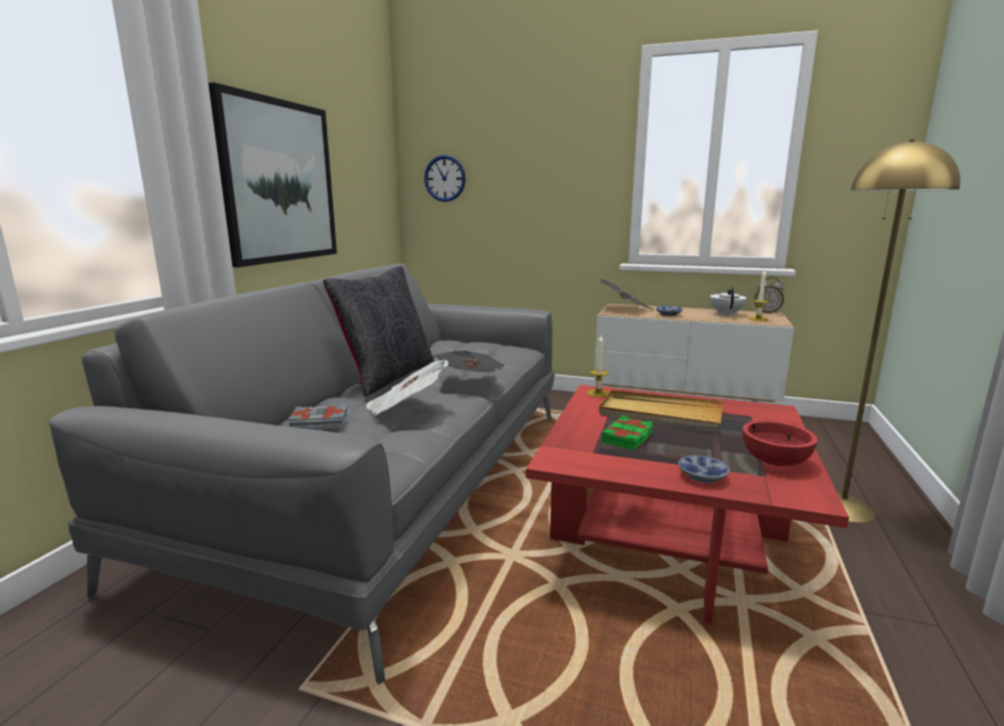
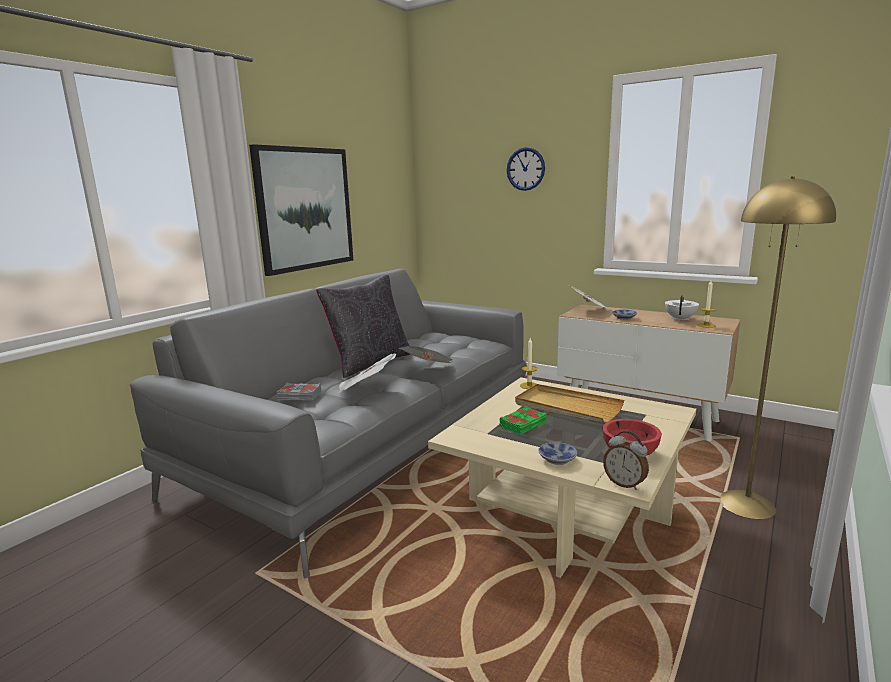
camera: 15 degrees right, 0 degrees up
(445, 178) = (451, 193): wall clock -> wall clock (525, 169)
(668, 540) = (565, 512): red coffee table -> beige coffee table
(767, 312) = (724, 318): alarm clock -> alarm clock (625, 483)

